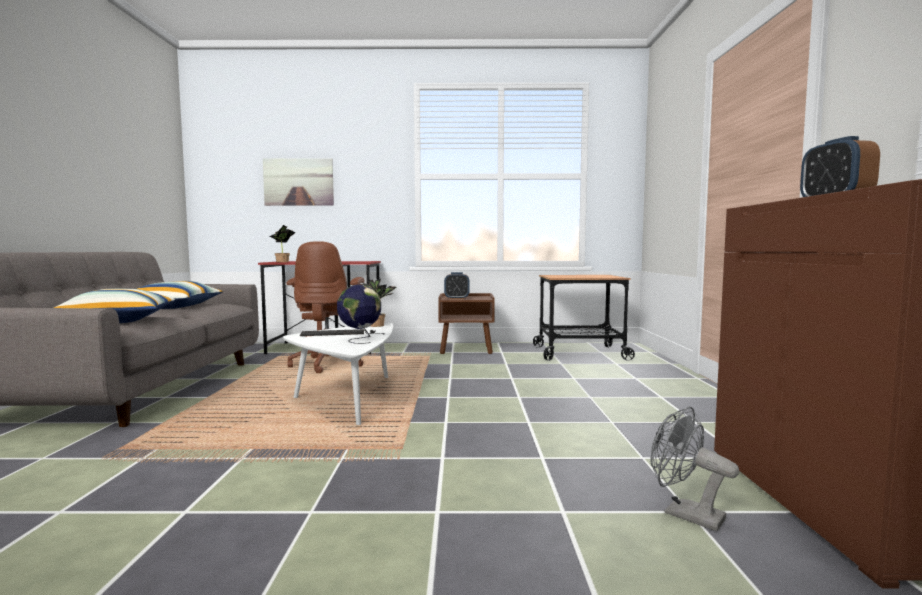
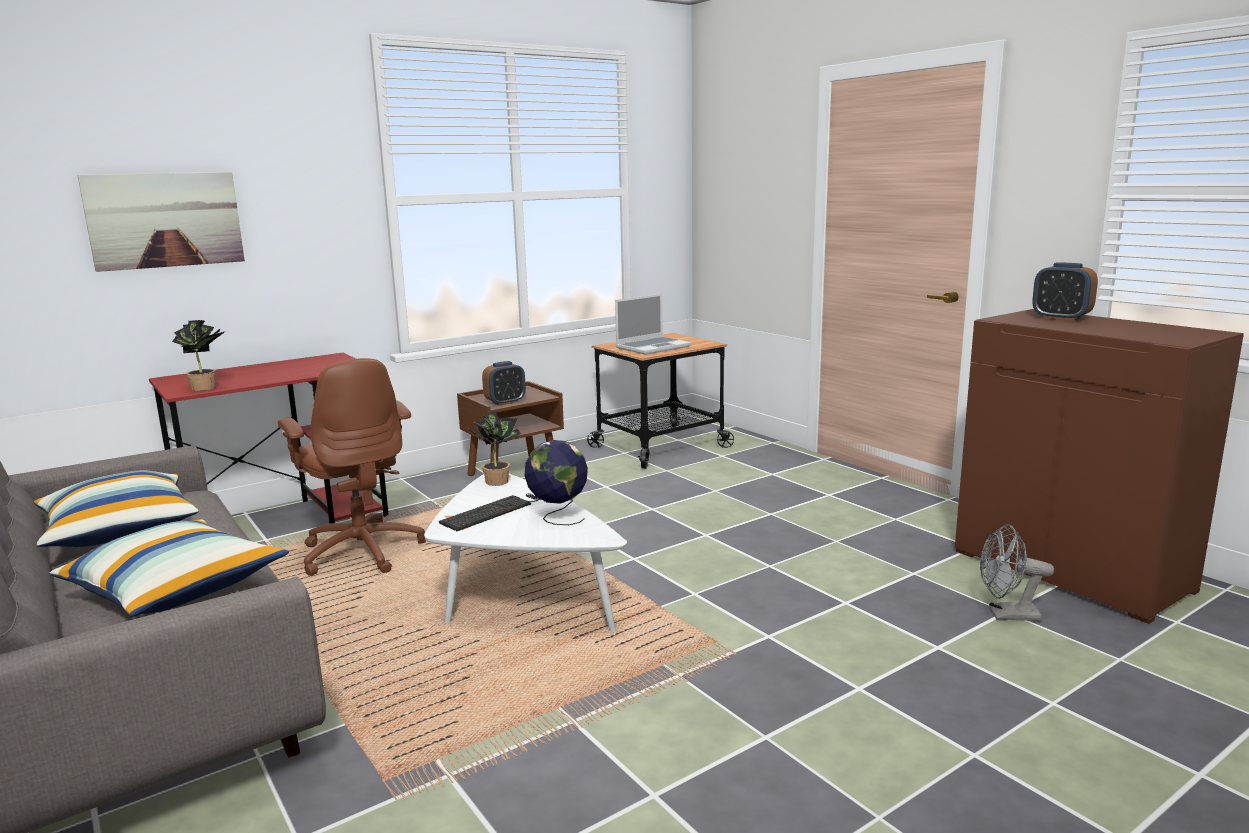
camera: 35 degrees left, 10 degrees up
(573, 276) = (653, 347): none -> laptop

